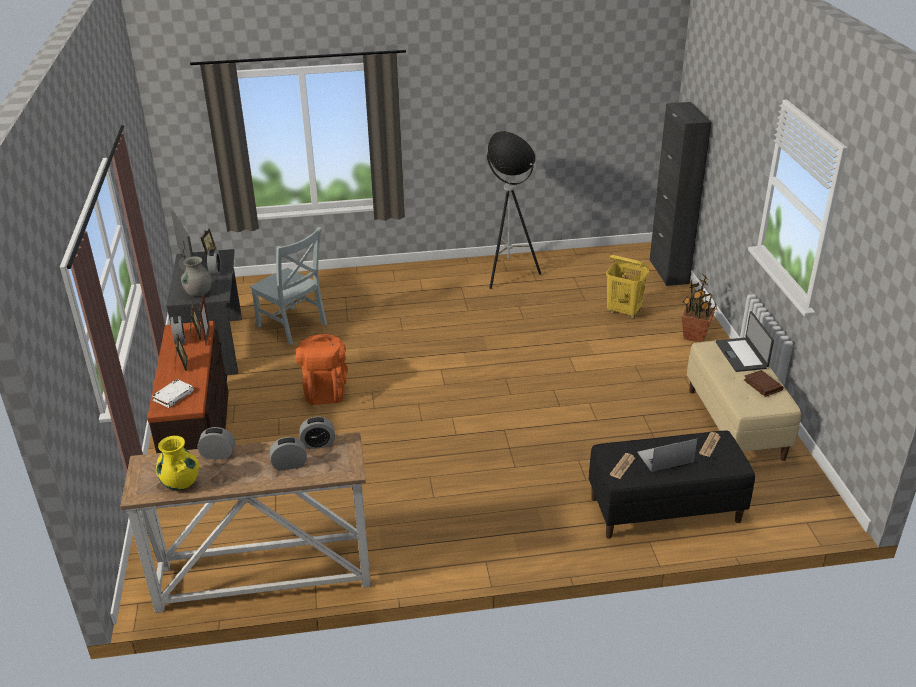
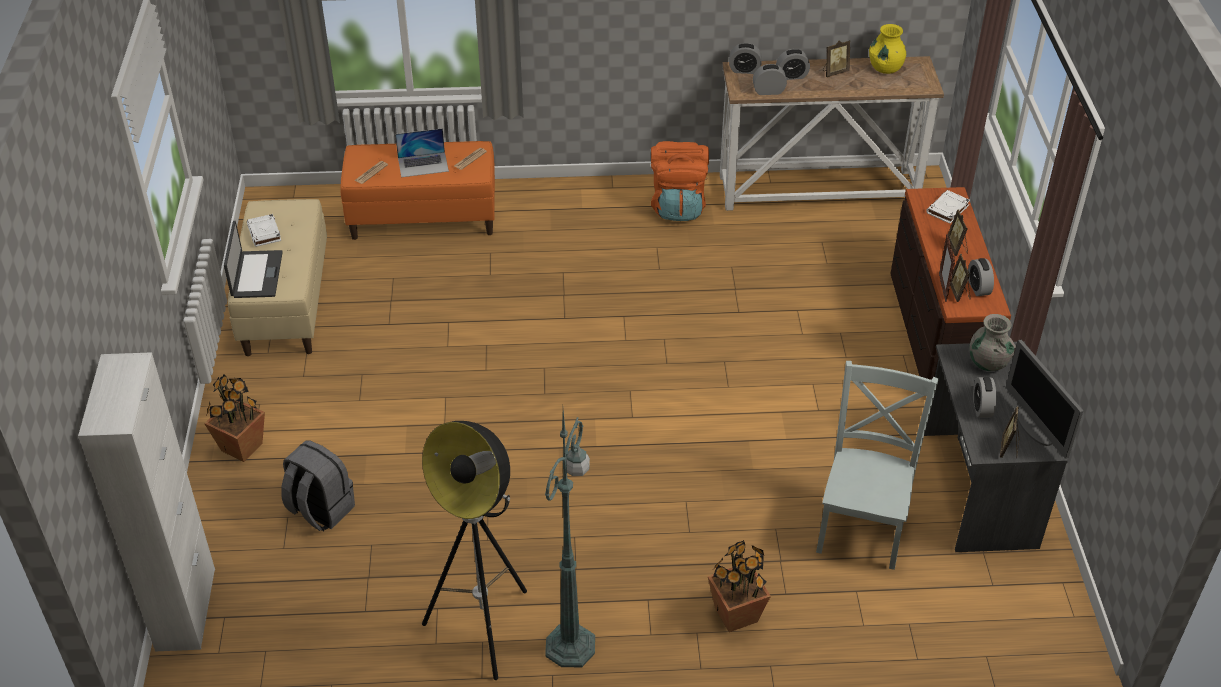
camera: 175 degrees left, 10 degrees up
(218, 455) = (860, 88): alarm clock -> alarm clock (744, 70)
(240, 474) = (834, 72): none -> picture frame
(293, 326) = (863, 525): grey chair -> grey chair turned 60 degrees clockwise
(325, 390) = (792, 393): orange backpack -> orange backpack (678, 206)
(373, 288) = (736, 614): none -> potted plant
(460, 273) = (571, 644): none -> green floor lamp
(624, 311) = (320, 510): yellow laundry basket -> grey backpack
(664, 510) = (424, 217): black bench -> orange bench
(669, 271) = (186, 609): black cabinet -> white cabinet
(762, 385) = (264, 233): brown book -> white book

